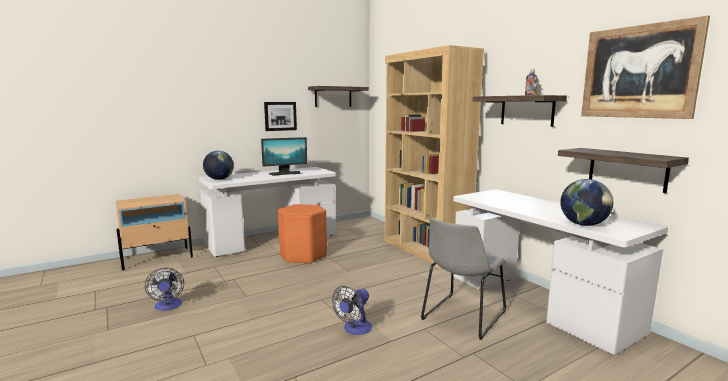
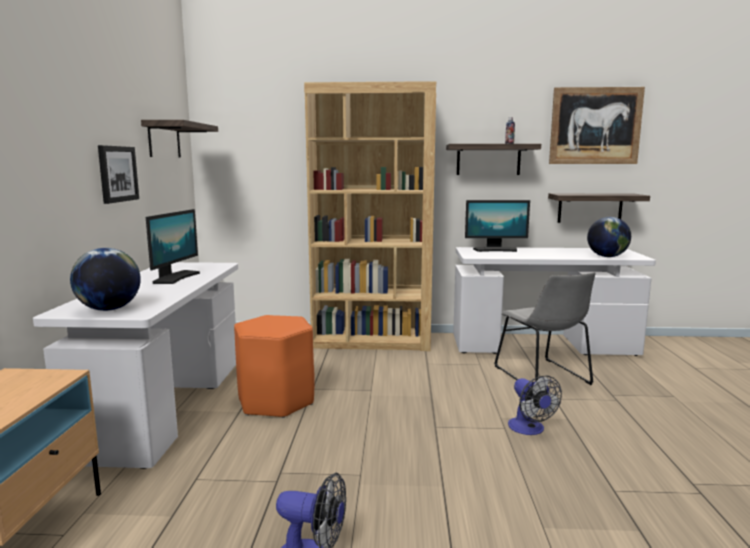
camera: 55 degrees left, 0 degrees up
(512, 197) = (495, 250): none -> monitor

